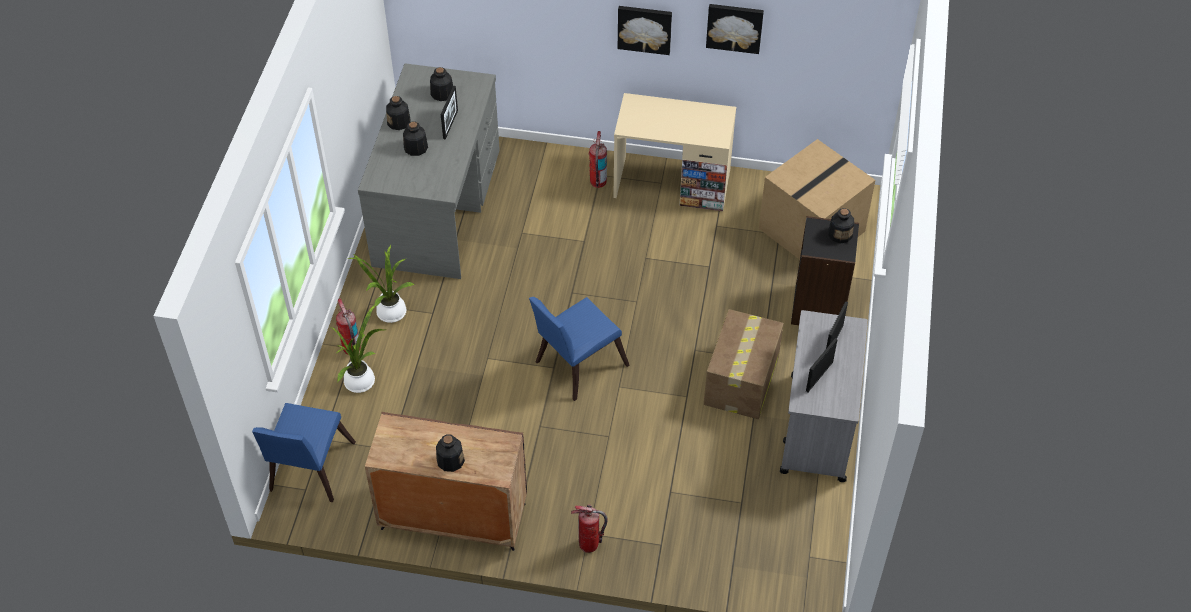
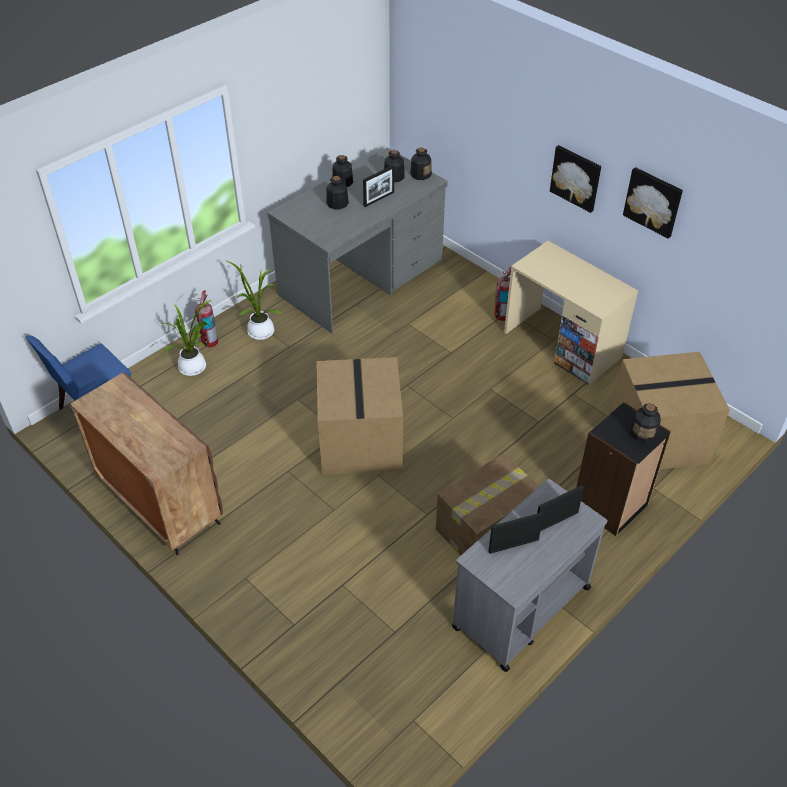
camera: 35 degrees right, 5 degrees down
(450, 460) = (132, 434): bottle -> bottle (420, 174)
(576, 366) = (359, 441): blue chair -> cardboard box
(589, 544) = (237, 587): fire extinguisher -> none

